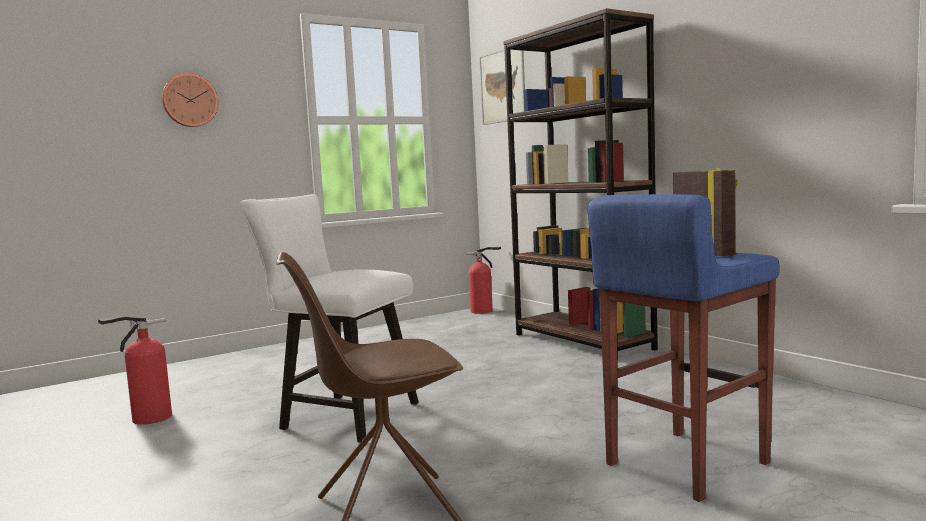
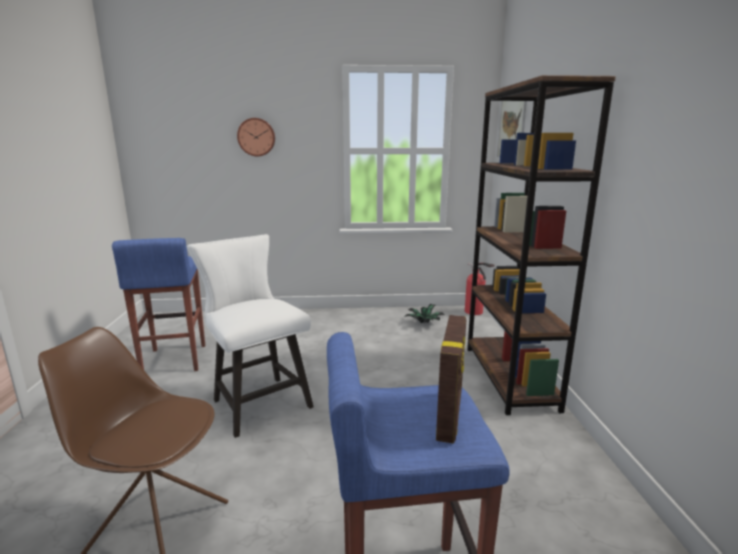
camera: 30 degrees right, 10 degrees up
(147, 419) = (173, 360): fire extinguisher -> blue stool
(442, 328) = (424, 324): none -> potted plant

